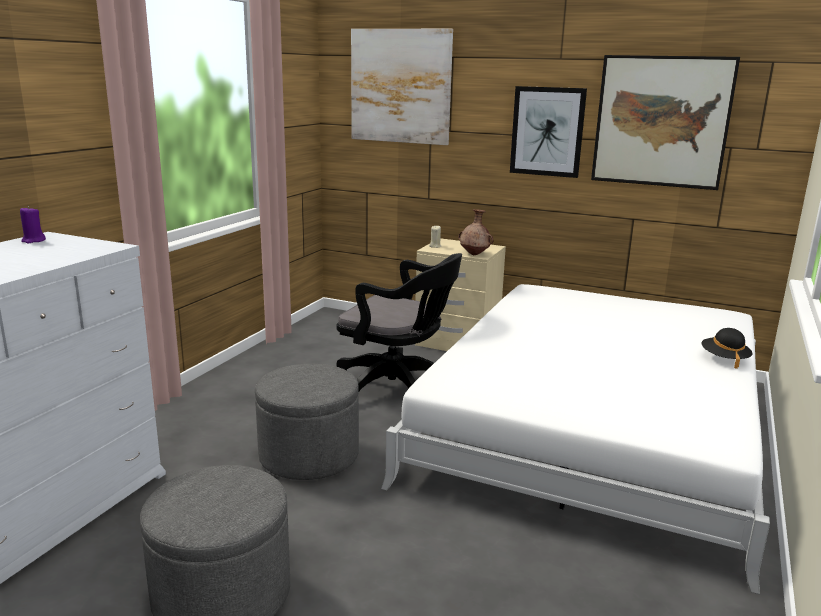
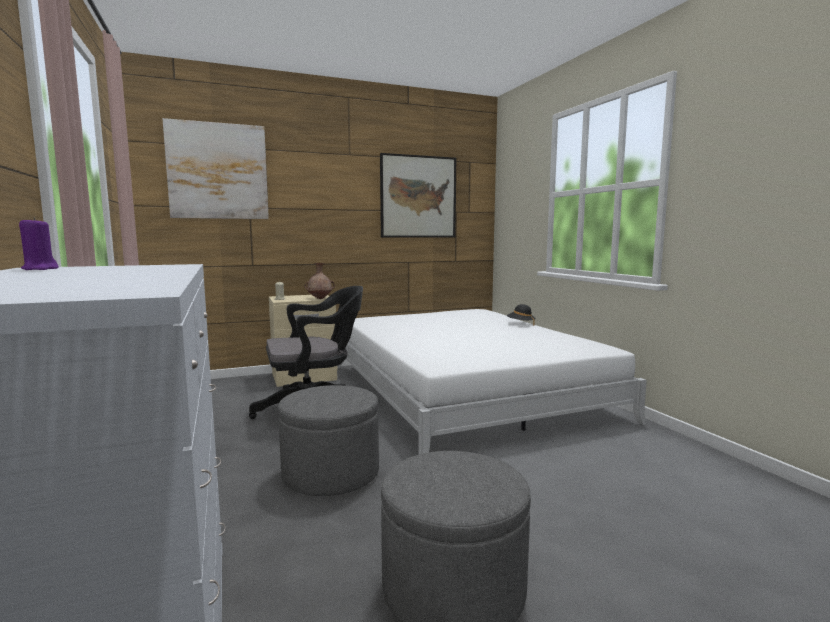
camera: 45 degrees left, 10 degrees down
(547, 131) = (346, 205): picture -> none

